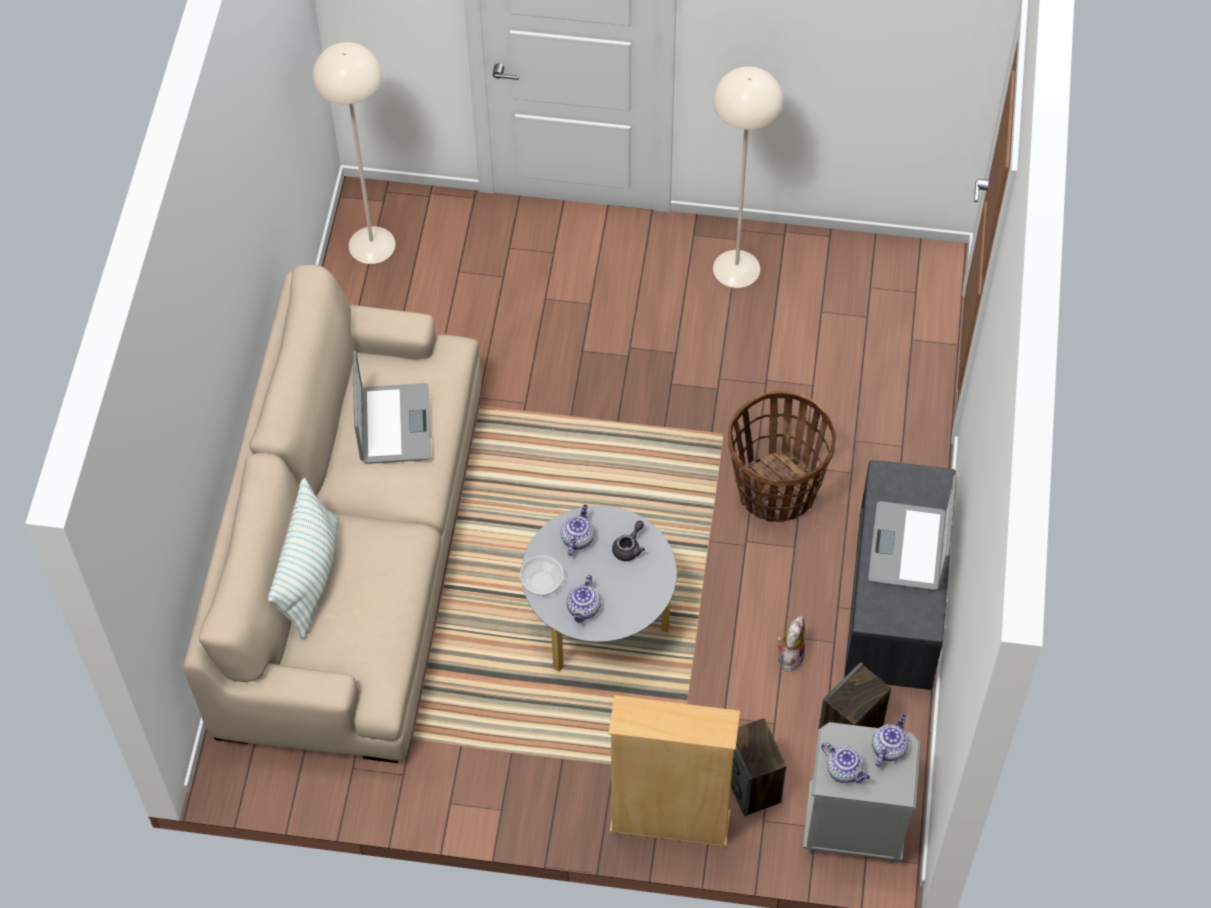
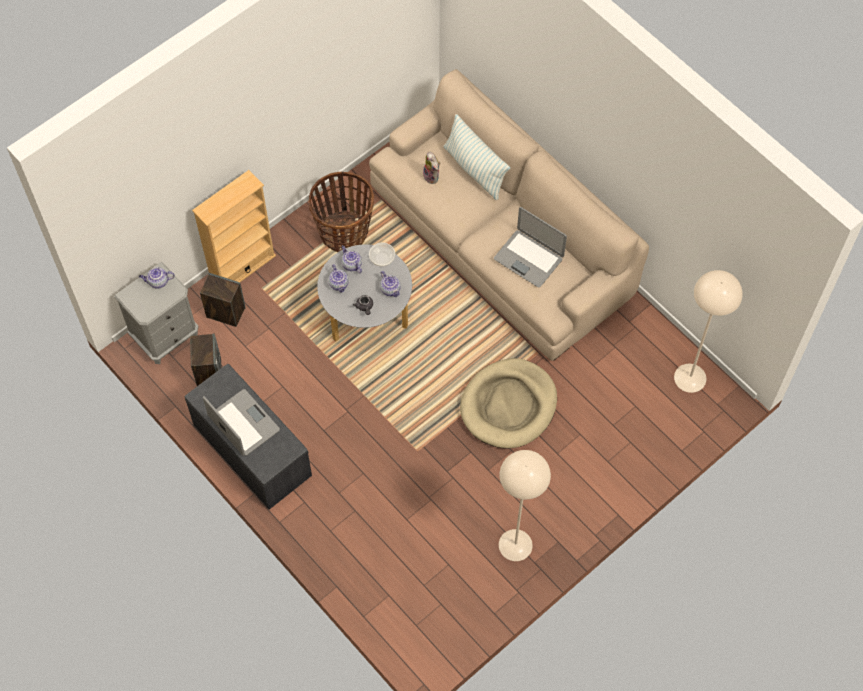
camera: 130 degrees right, 5 degrees up
(576, 388) = (508, 405): none -> beige dog bed
(776, 490) = (362, 448): basket -> basket (344, 232)
(789, 655) = (270, 380): plush toy -> plush toy (432, 176)
(888, 748) = (149, 308): teapot -> teapot (339, 284)

